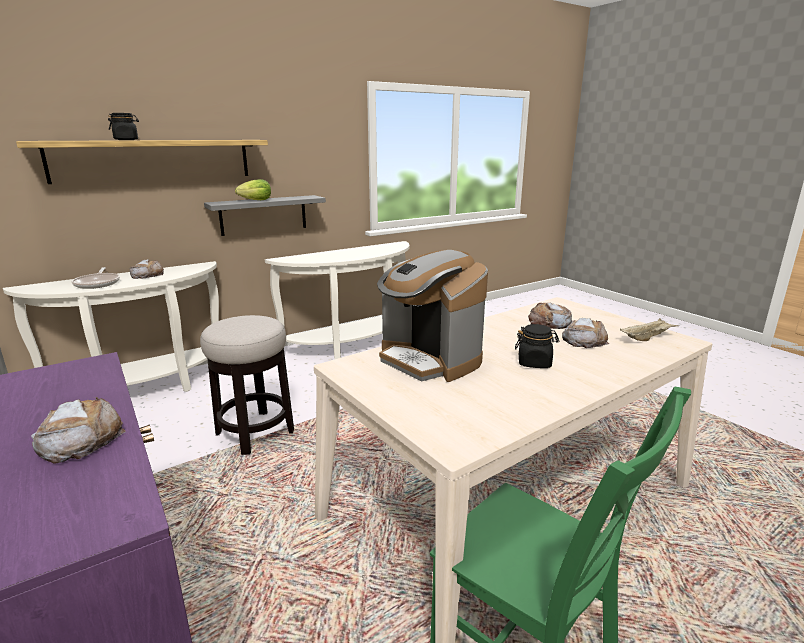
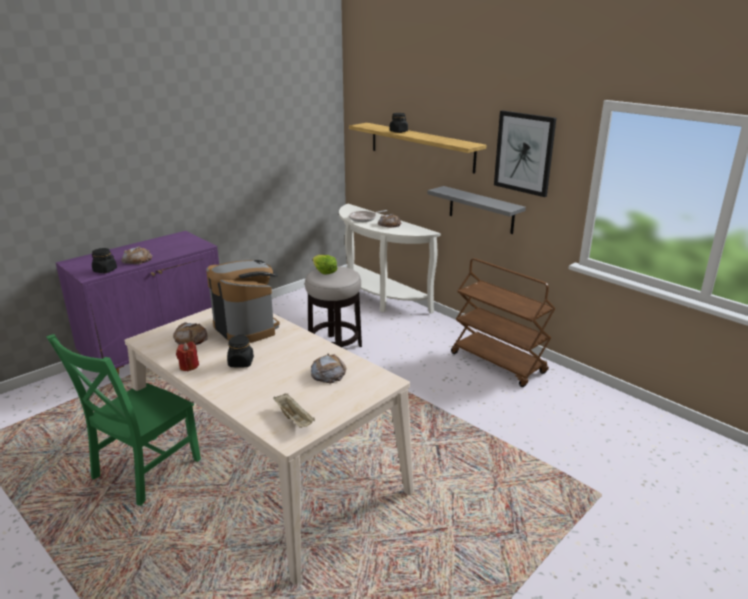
camera: 80 degrees right, 5 degrees up
(106, 487) = (105, 270): none -> black jar
(256, 200) = (464, 196): lettuce -> lettuce (324, 272)
(303, 141) = (524, 153): none -> picture
(353, 347) = (498, 363): white console table -> brown cart
(429, 360) = (246, 327): coffee machine -> coffee machine turned 105 degrees clockwise
(551, 397) = (189, 366): none -> red candle
(584, 340) = (286, 386): bread -> bread (191, 338)

